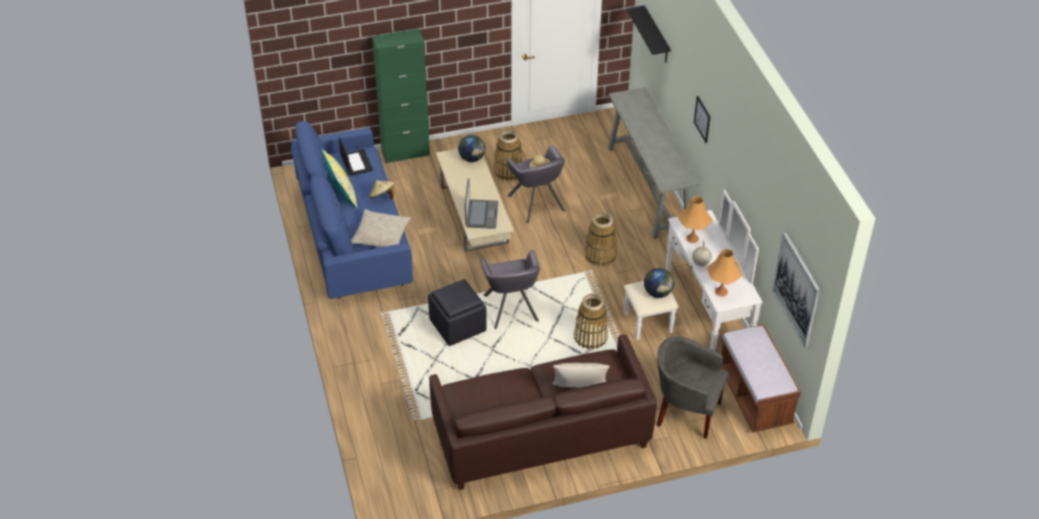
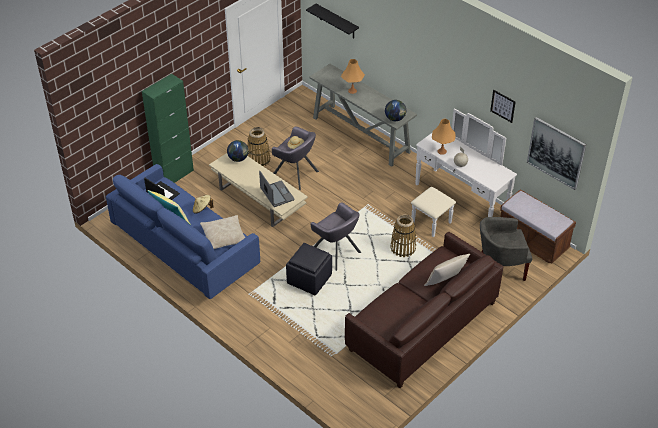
camera: 30 degrees left, 0 degrees up
(600, 255) = (366, 191): basket -> none
(658, 293) = (438, 198): globe -> globe (395, 118)
(702, 119) = (411, 66): picture -> picture (503, 106)
(721, 291) = (487, 178): orange table lamp -> orange table lamp (352, 91)

